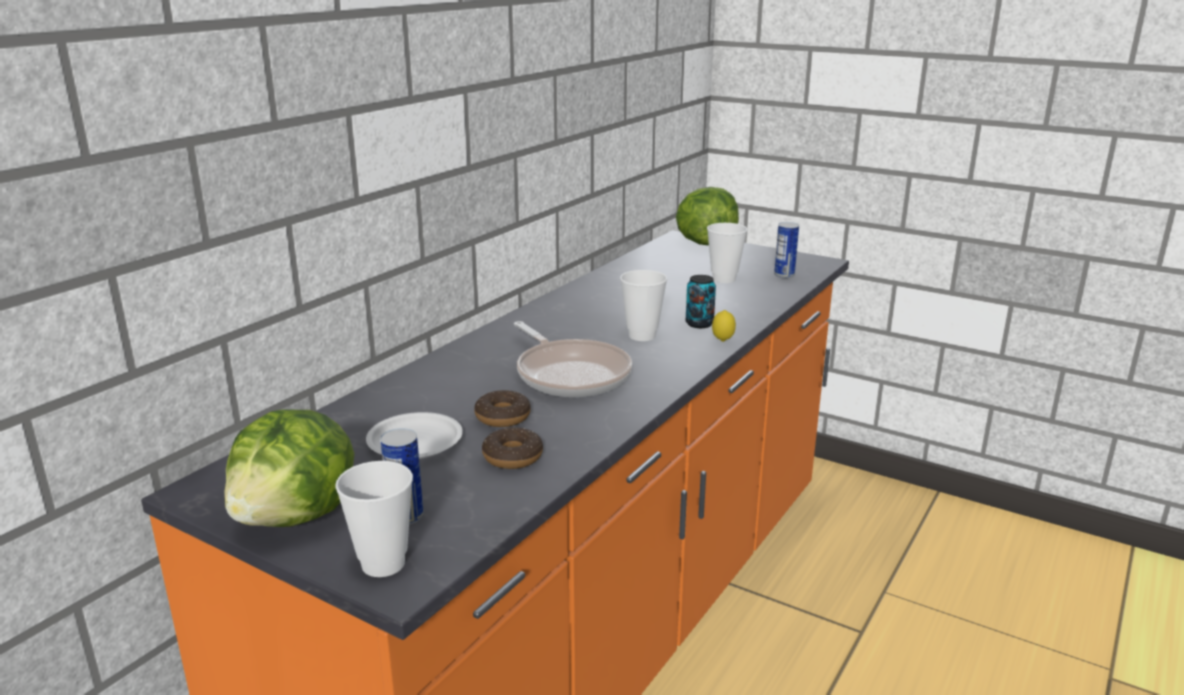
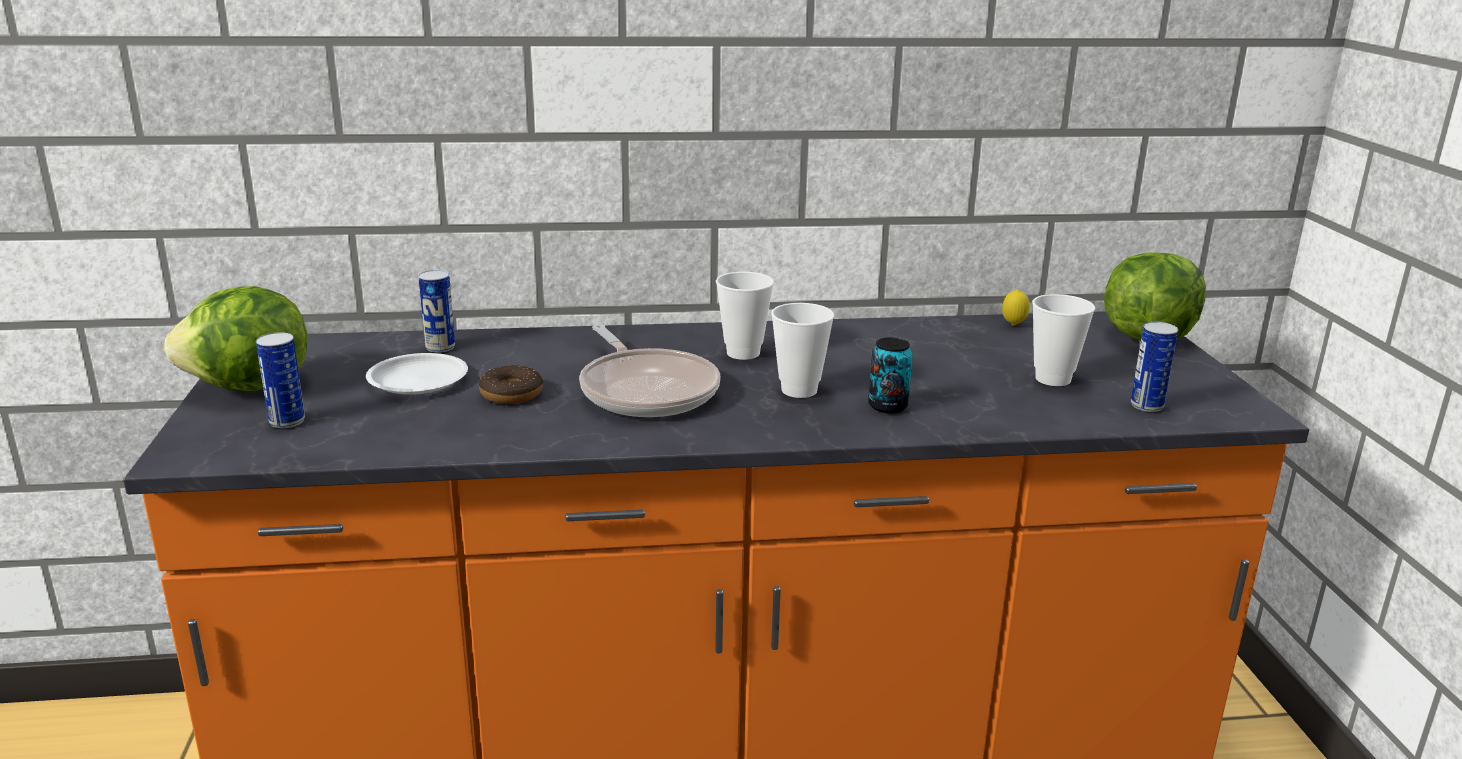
camera: 50 degrees right, 0 degrees up
(363, 416) = (440, 347): none -> can
(383, 564) = (205, 440): cup -> cup (743, 353)
(512, 457) = (438, 424): donut -> none
(570, 374) = (646, 390): frying pan -> frying pan turned 45 degrees counterclockwise
(722, 341) = (861, 432): lemon -> lemon (1013, 325)

